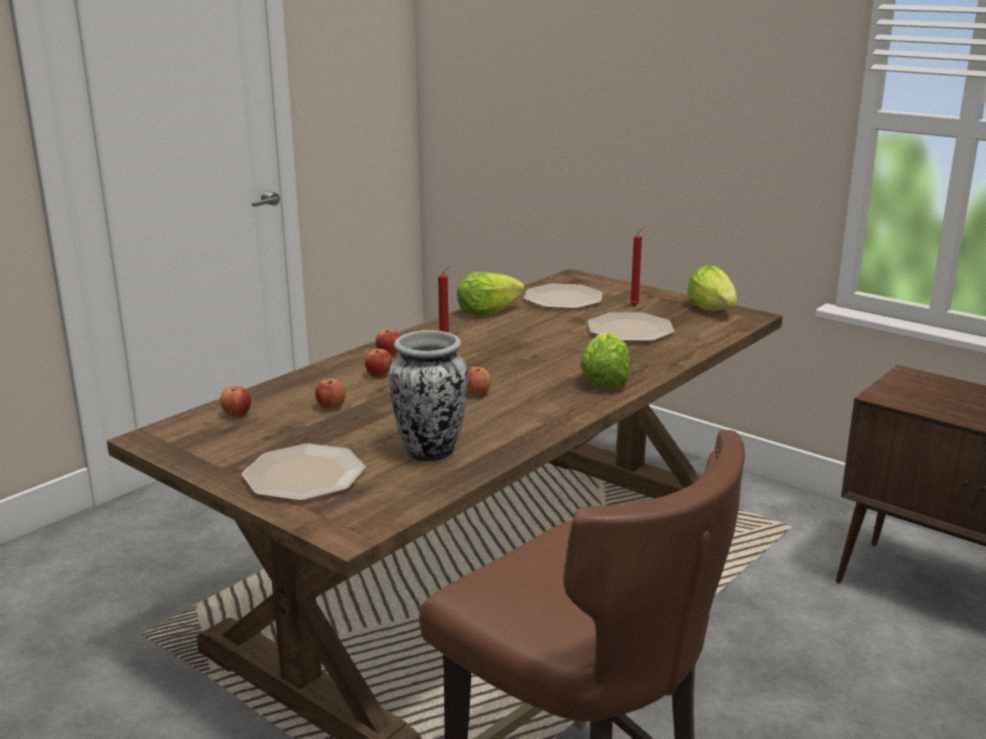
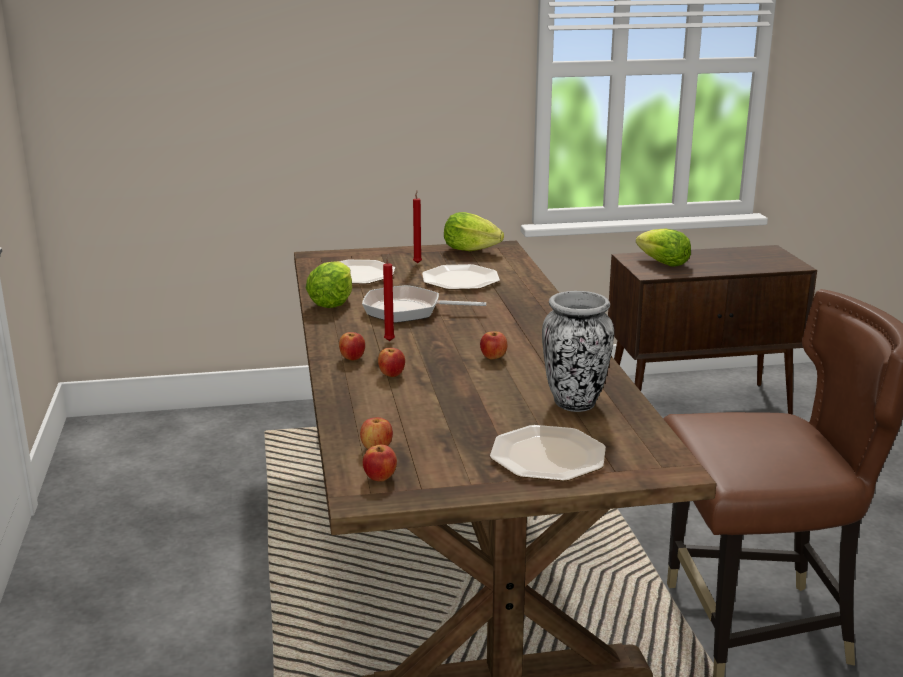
camera: 50 degrees left, 0 degrees up
(331, 407) = (427, 409): apple -> apple (380, 478)
(520, 337) = (408, 310): none -> frying pan
(604, 381) = (539, 317): lettuce -> lettuce (663, 263)

